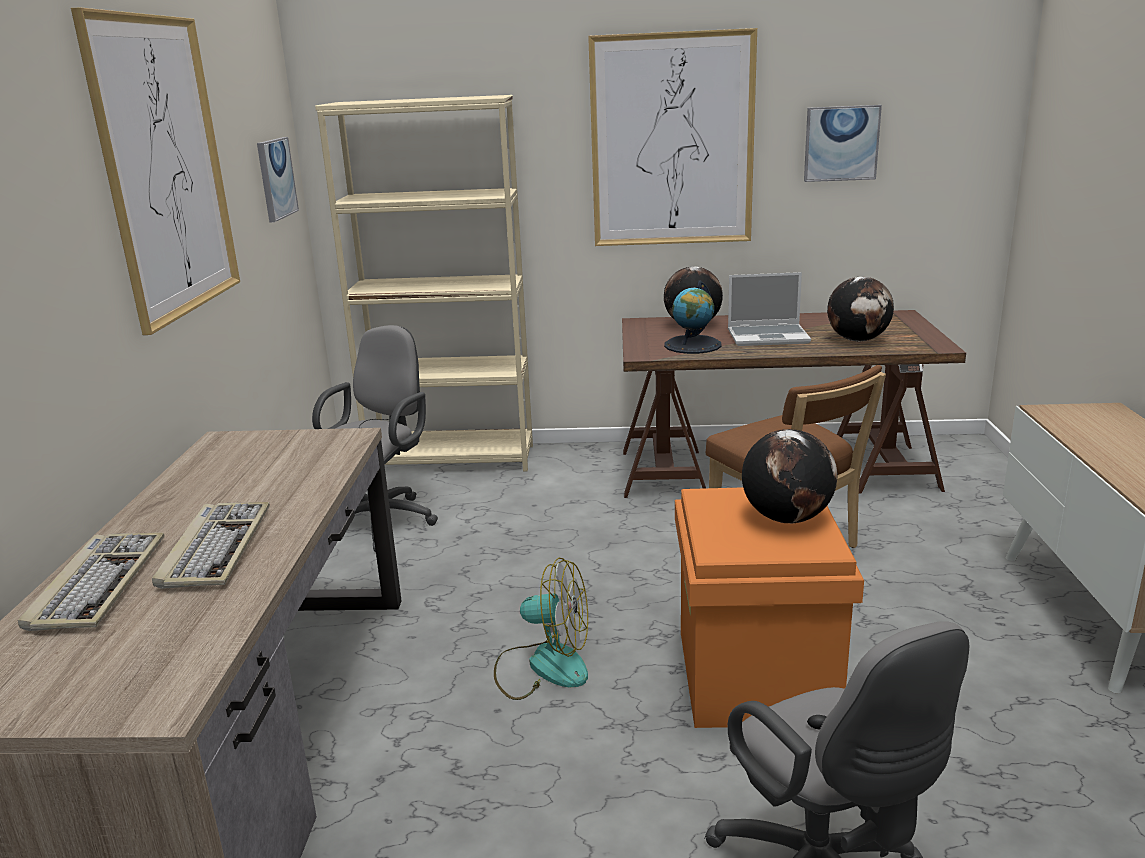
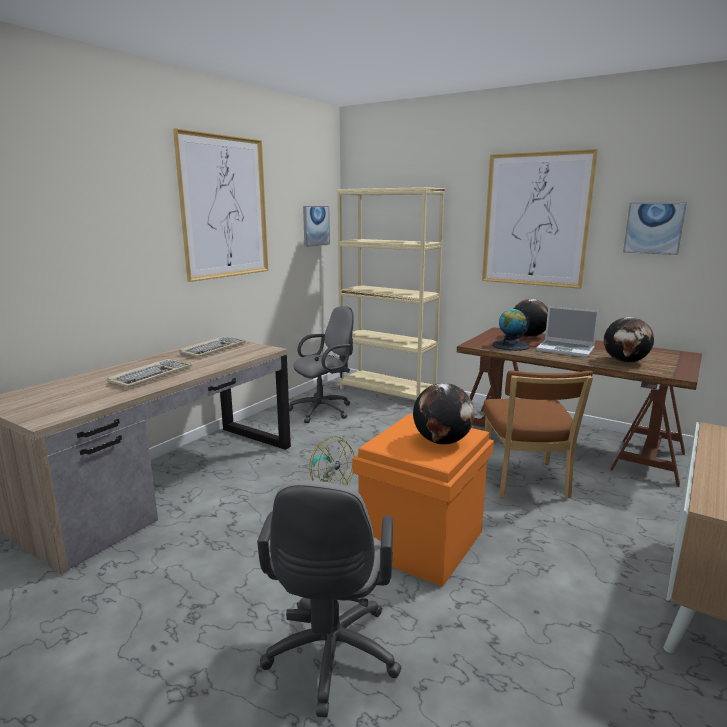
camera: 30 degrees right, 5 degrees down
(98, 584) = (97, 377): keyboard -> keyboard (213, 349)

